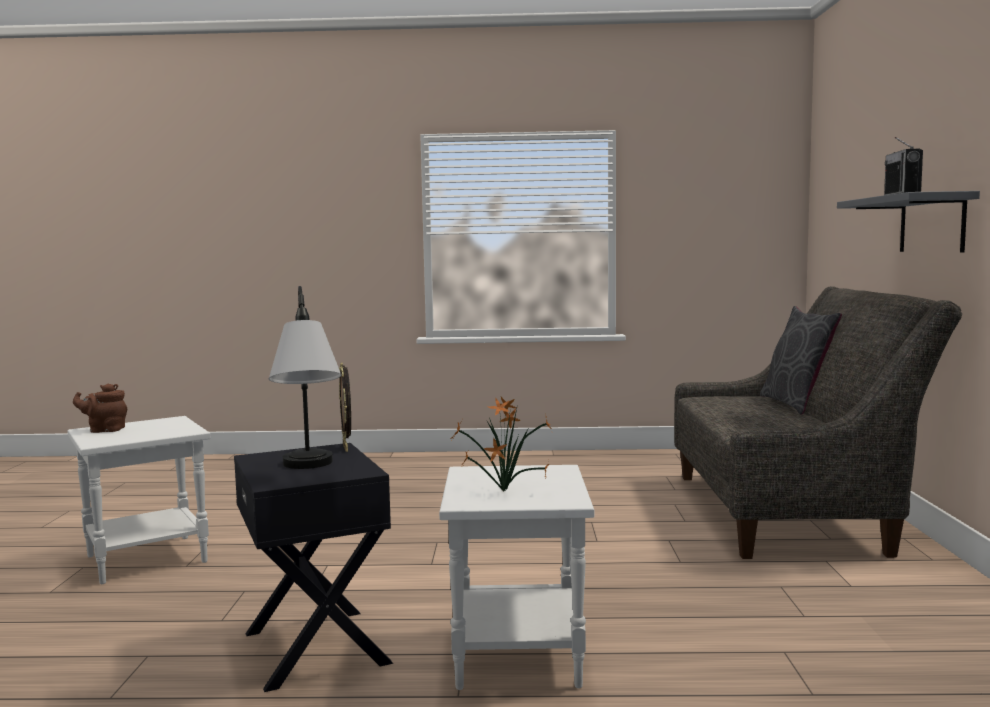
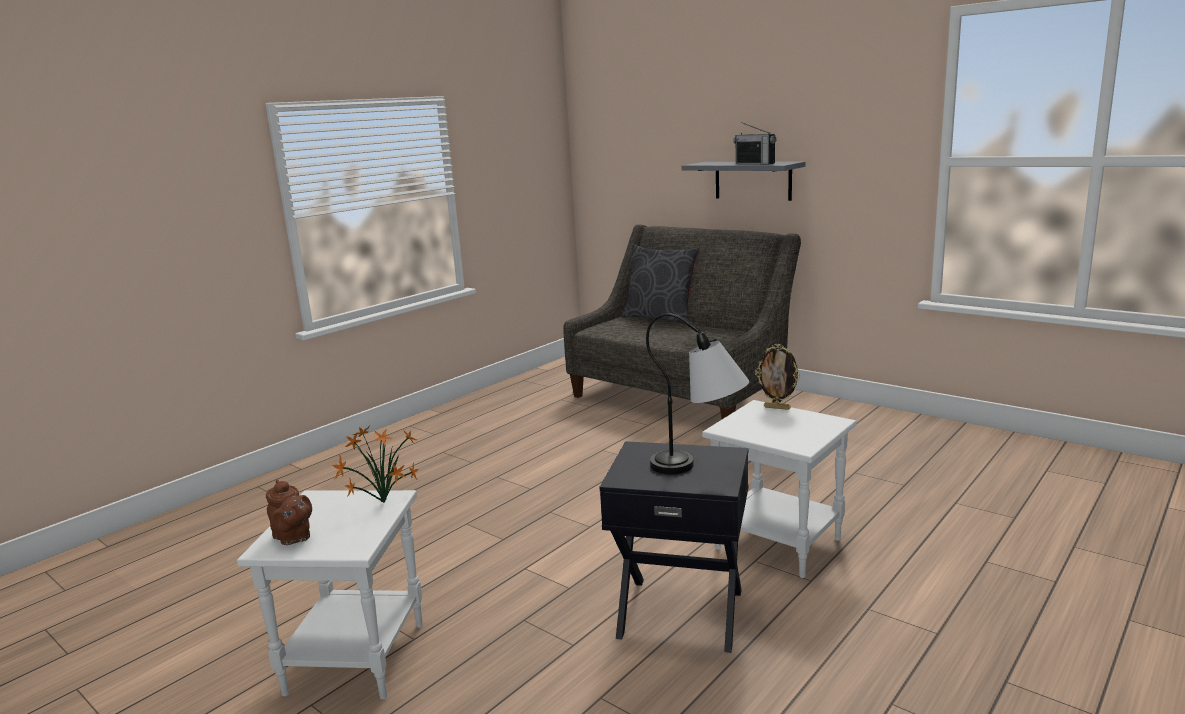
camera: 50 degrees left, 10 degrees up
(104, 430) = (293, 538): brown teapot -> brown teapot turned 75 degrees counterclockwise
(346, 448) = (645, 445): picture frame -> picture frame (777, 407)
(501, 491) = (791, 432): potted plant -> potted plant (381, 503)

